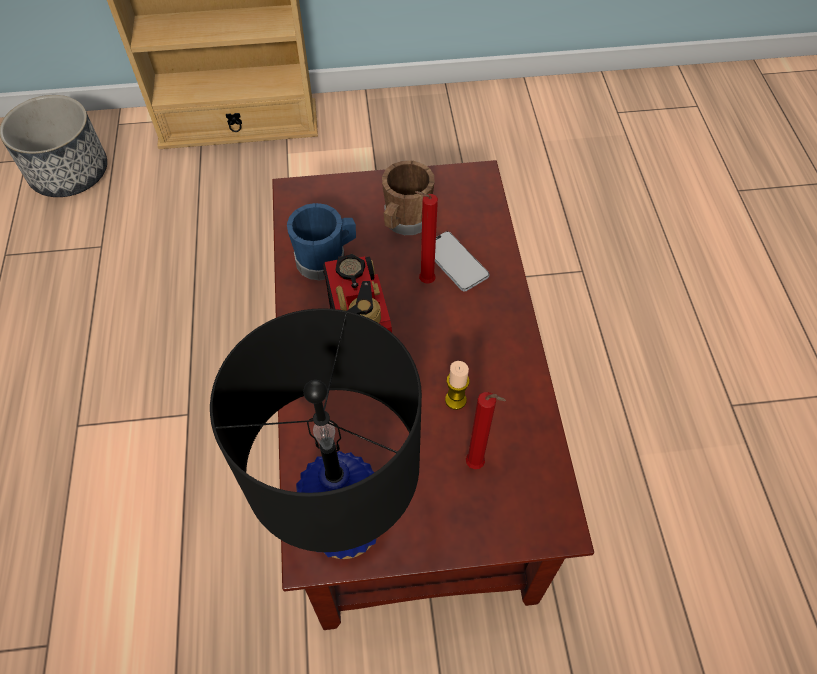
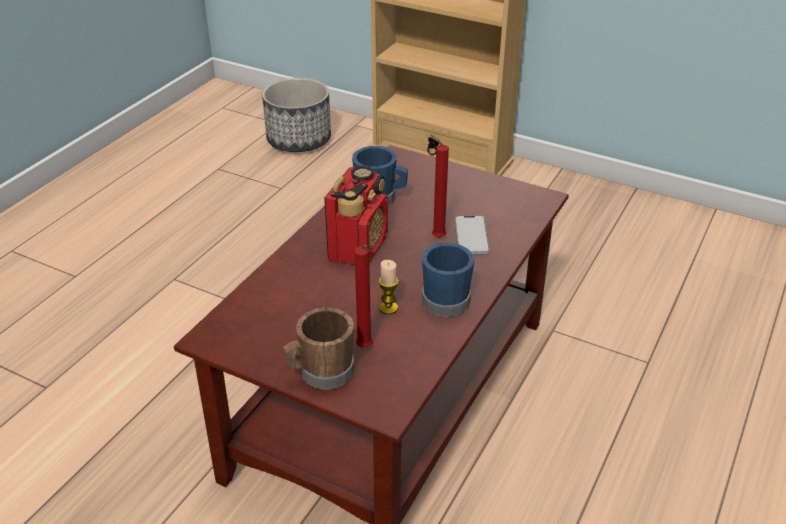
camera: 35 degrees right, 20 degrees down
(345, 524) = (245, 334): black table lamp -> none
(405, 222) = (457, 200): brown mug -> brown mug (321, 373)
(496, 354) = (446, 298): none -> blue mug

